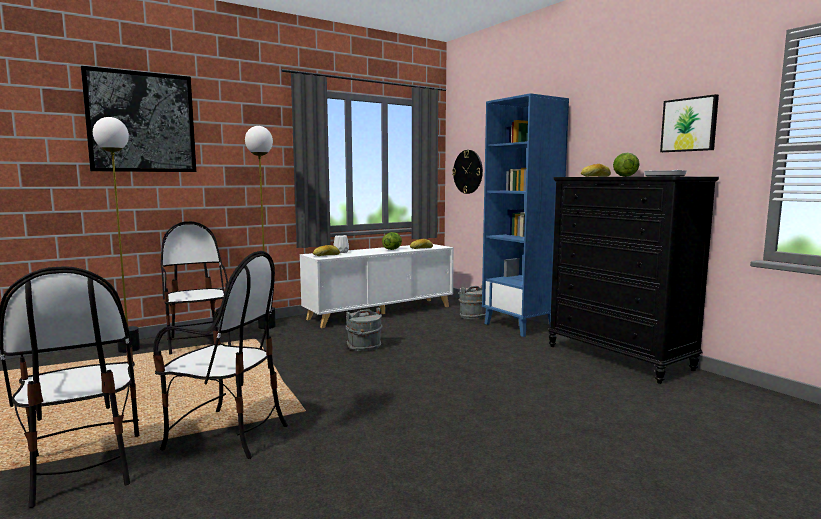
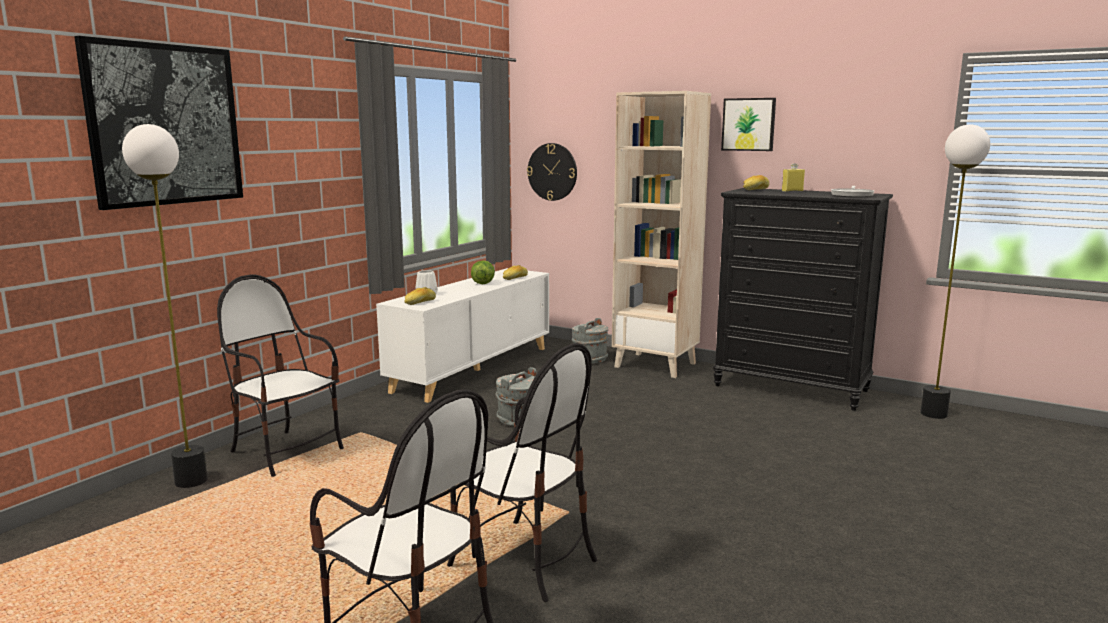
camera: 25 degrees left, 5 degrees up
(226, 435) = (522, 561): chair -> chair turned 45 degrees clockwise
(267, 326) = (348, 412): floor lamp -> floor lamp (933, 414)
(520, 326) = (656, 365): blue bookcase -> beige bookcase
(624, 176) = (792, 191): lettuce -> yellow bottle
(689, 125) = (860, 137): picture -> picture (748, 124)

